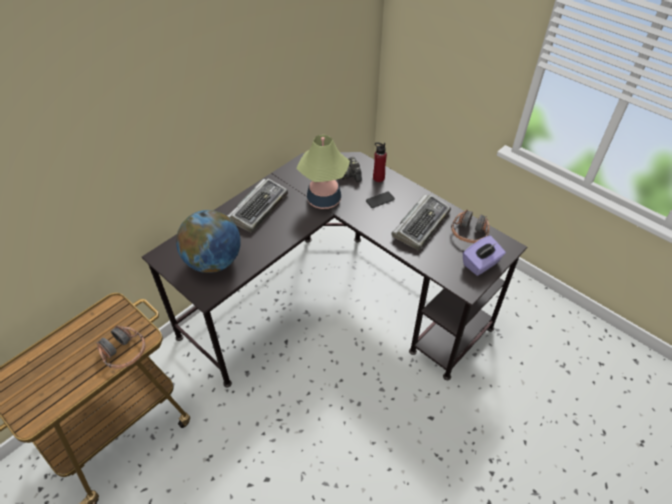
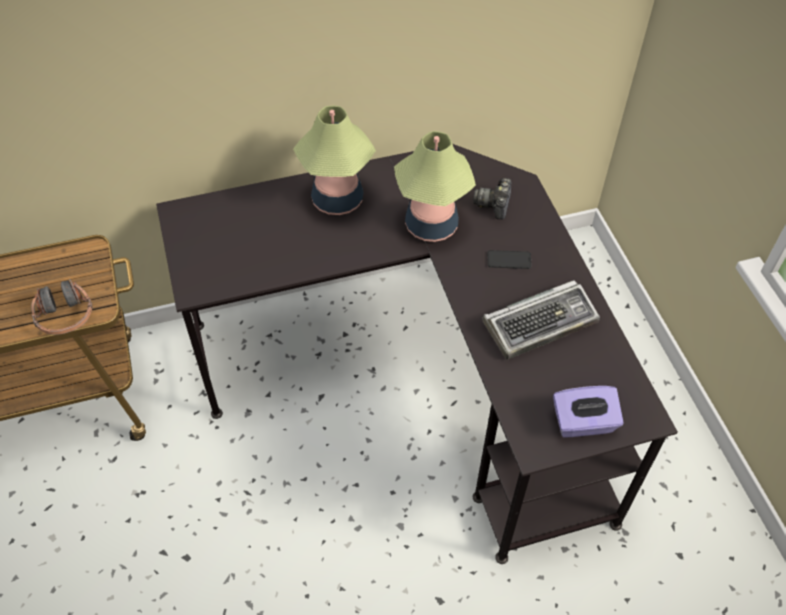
camera: 30 degrees right, 5 degrees up
(213, 262) = (232, 249): globe -> none
(258, 207) = (337, 199): keyboard -> table lamp
(378, 178) = (531, 226): red bottle -> none
(469, 233) = (602, 369): headphones -> none

